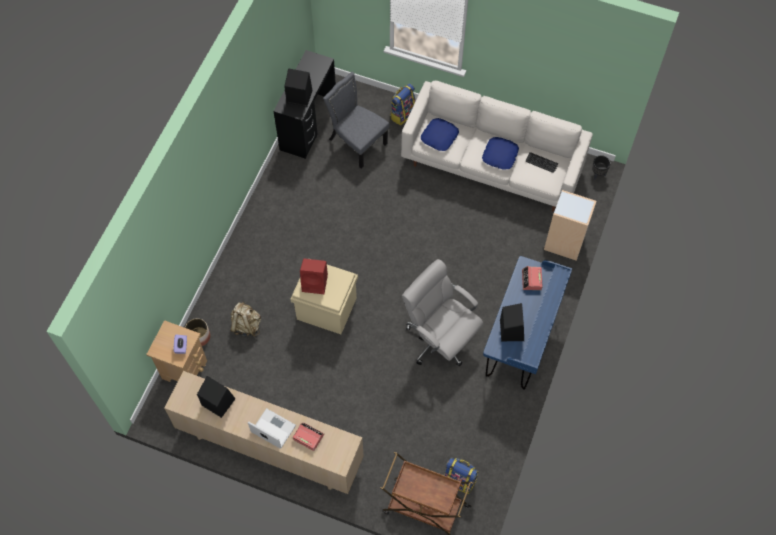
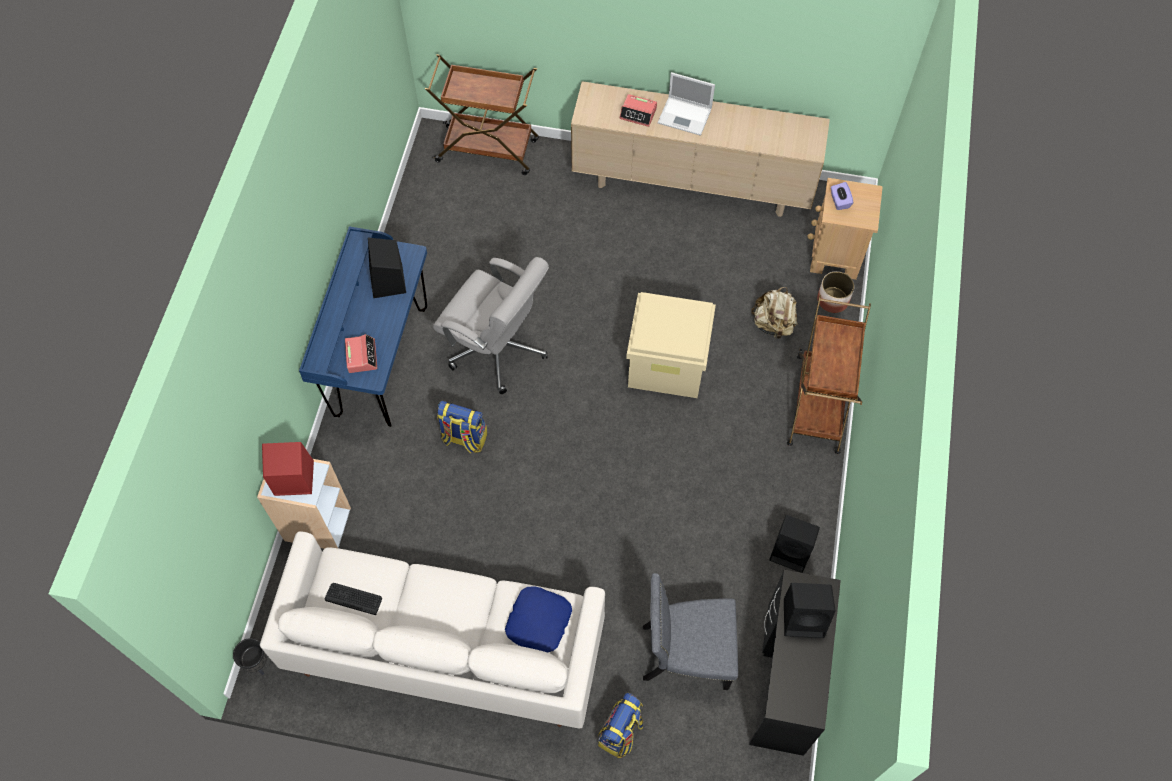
camera: 170 degrees right, 0 degrees up
(217, 402) = (765, 134): black speaker -> black speaker (792, 551)
(236, 266) = (817, 405): none -> brown cart
(315, 283) = (684, 324): red speaker -> red speaker (292, 478)
(357, 143) = (687, 654): grey chair -> grey chair turned 150 degrees clockwise
(460, 480) = (449, 186): backpack -> backpack (464, 438)
(500, 155) = (427, 602): blue pillow -> none

